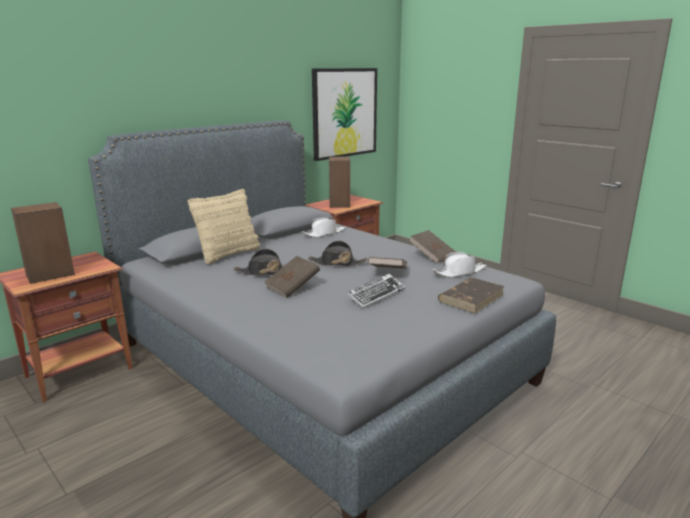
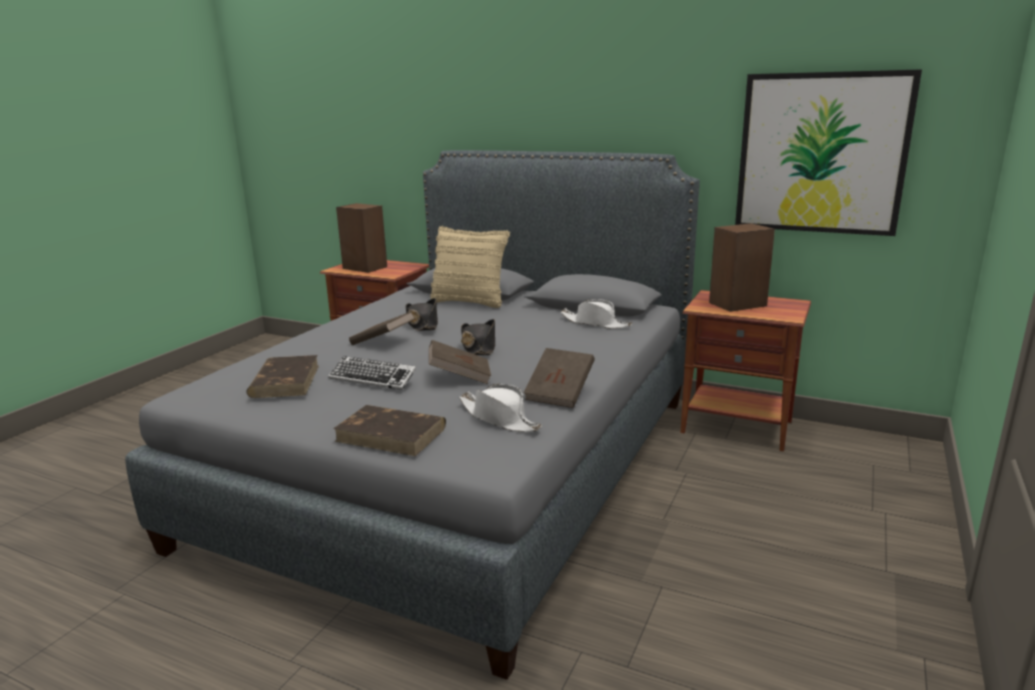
camera: 70 degrees right, 0 degrees up
(356, 323) = (285, 381): none -> brown book

